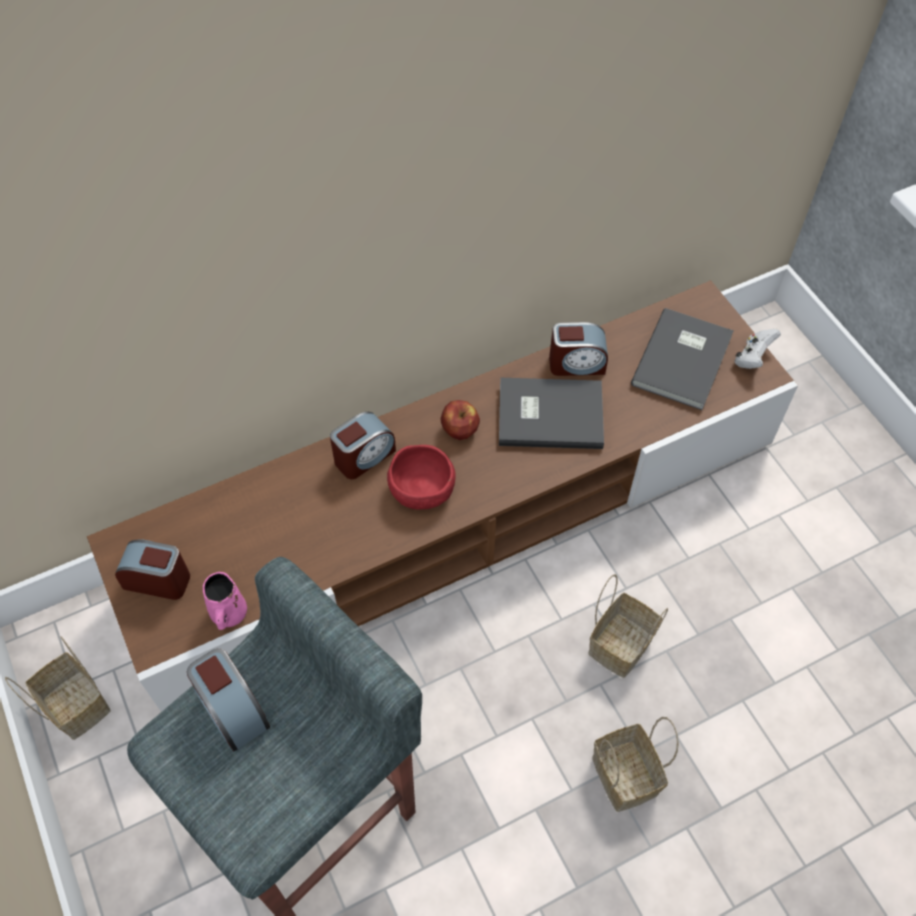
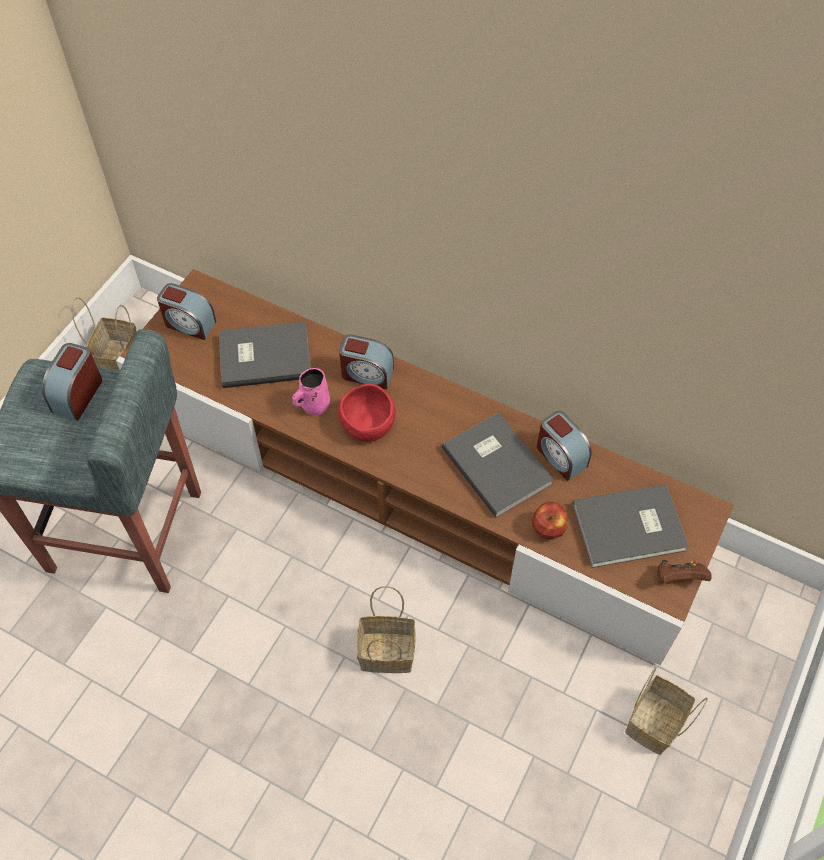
camera: 55 degrees right, 0 degrees up
(158, 580) = (189, 324): alarm clock -> alarm clock turned 135 degrees clockwise
(228, 614) = (191, 376): pink mug -> pink mug (313, 405)
(262, 532) = (263, 355): none -> grey book
(459, 429) = (436, 416): apple -> apple (548, 528)
(627, 777) = (282, 717): basket -> basket (654, 725)
(752, 358) = (678, 578): white game controller -> brown game controller

